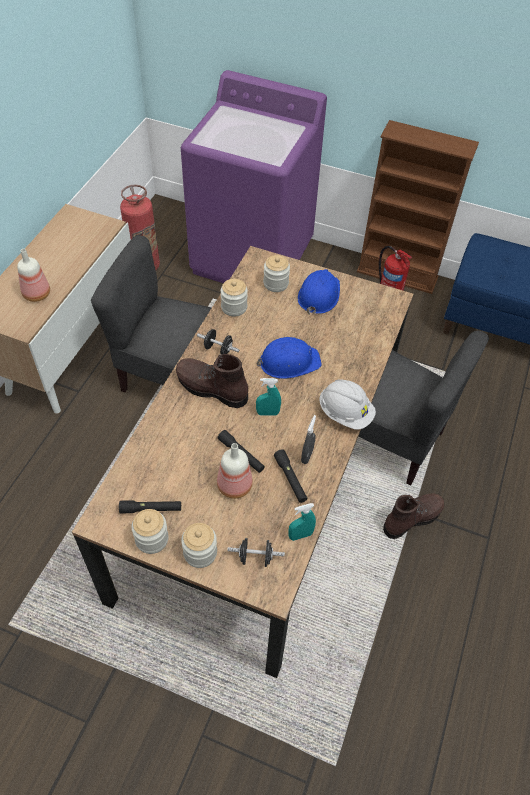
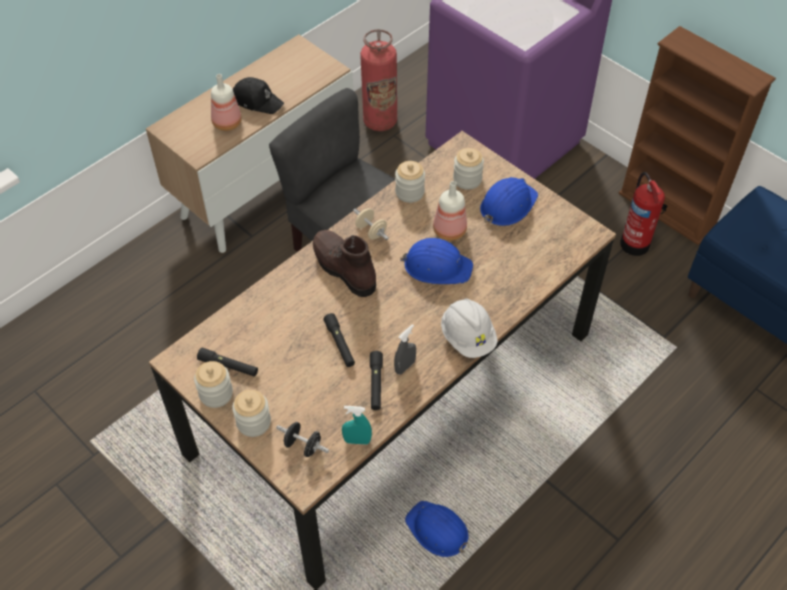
camera: 25 degrees right, 0 degrees up
(55, 268) = (257, 101): none -> black cap
(218, 349) = (371, 231): black dumbbell -> beige dumbbell
(235, 487) = (317, 372): bottle -> bottle (449, 231)
(267, 413) = (387, 311): turquoise spray bottle -> none
(351, 585) = (437, 530): none -> blue hard hat
(389, 439) = (559, 394): grey chair -> none
(412, 519) = (540, 488): brown boot -> none

